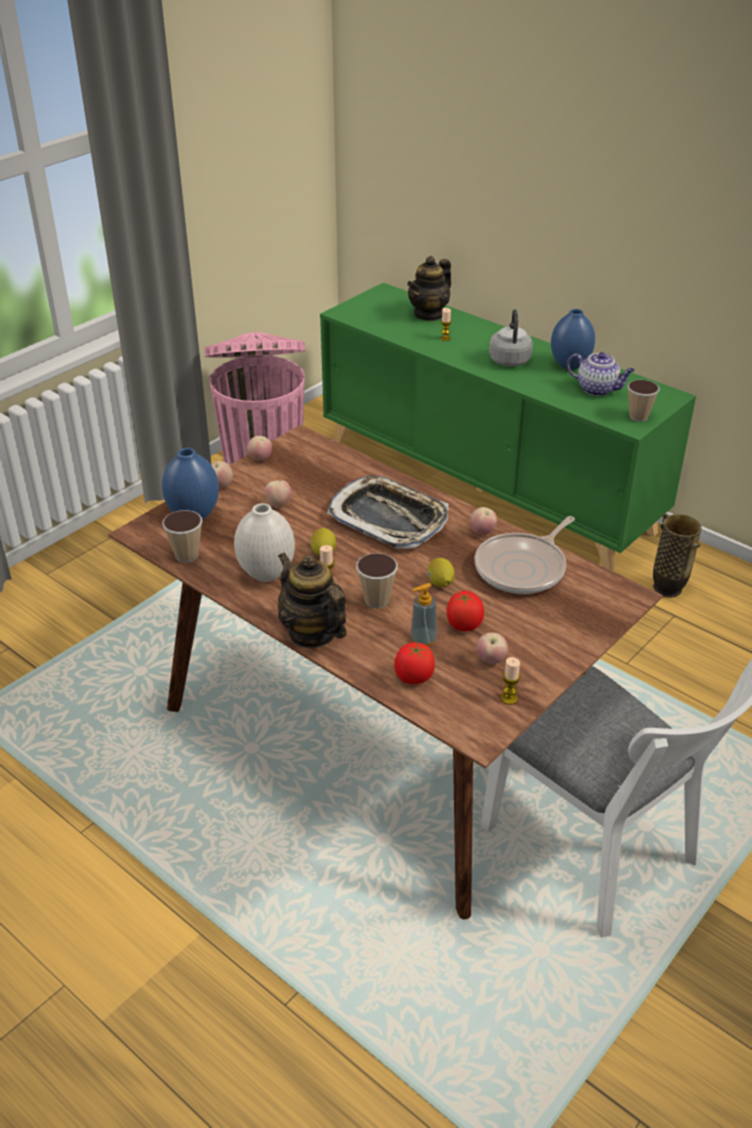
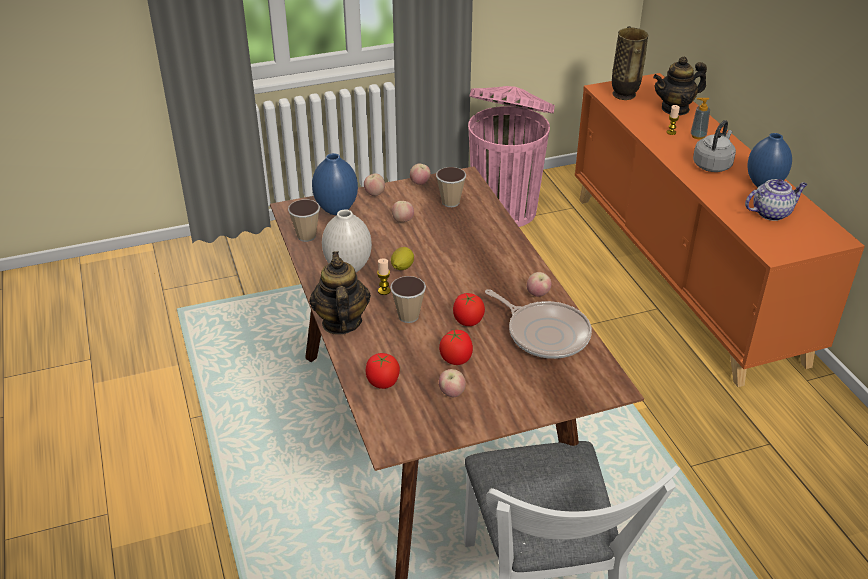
camera: 30 degrees right, 0 degrees up
(388, 519) = (474, 259): tray -> none
(423, 639) = (415, 358): soap dispenser -> soap dispenser (698, 136)
(440, 583) = (468, 321): lemon -> tomato
(487, 485) = (684, 275): green cabinet -> orange cabinet
(509, 698) = (438, 427): candle -> none
(523, 568) = (545, 333): frying pan -> frying pan turned 120 degrees counterclockwise
(598, 389) = (772, 213): teapot -> teapot turned 75 degrees counterclockwise
(638, 417) = (788, 247): cup -> cup (450, 202)
(667, 589) = (781, 418): vase -> vase (624, 95)

